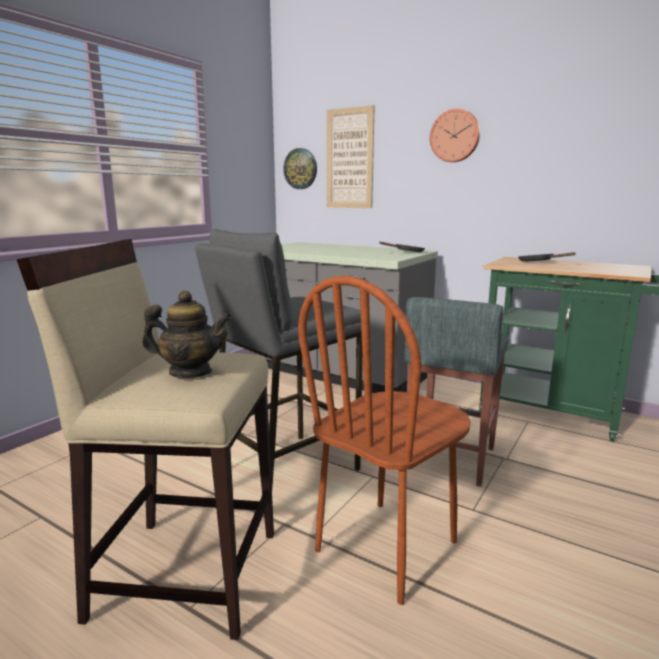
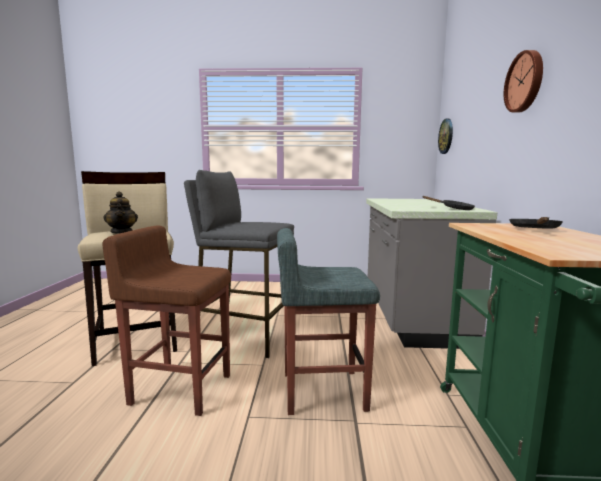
camera: 60 degrees right, 5 degrees down
(349, 159) = (466, 122): picture -> none
(387, 547) = (180, 389): brown chair -> brown stool

